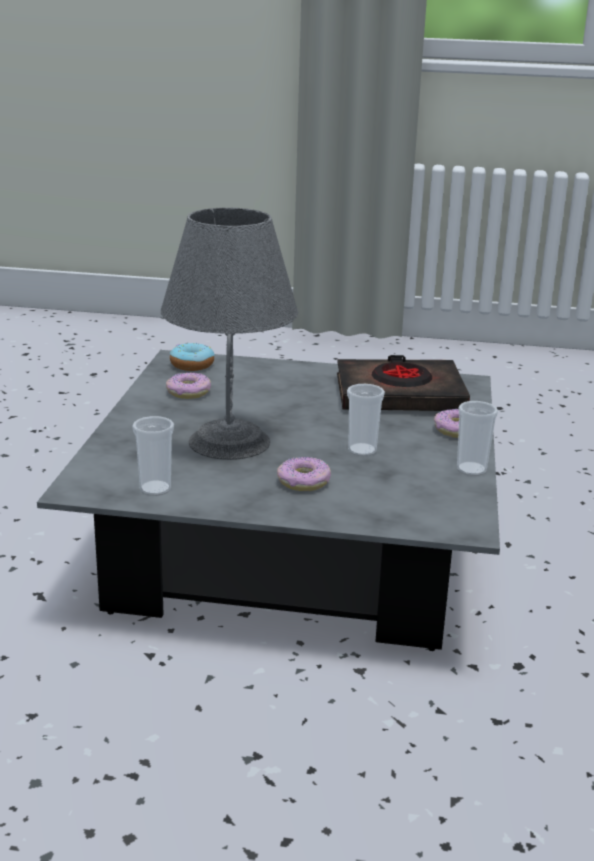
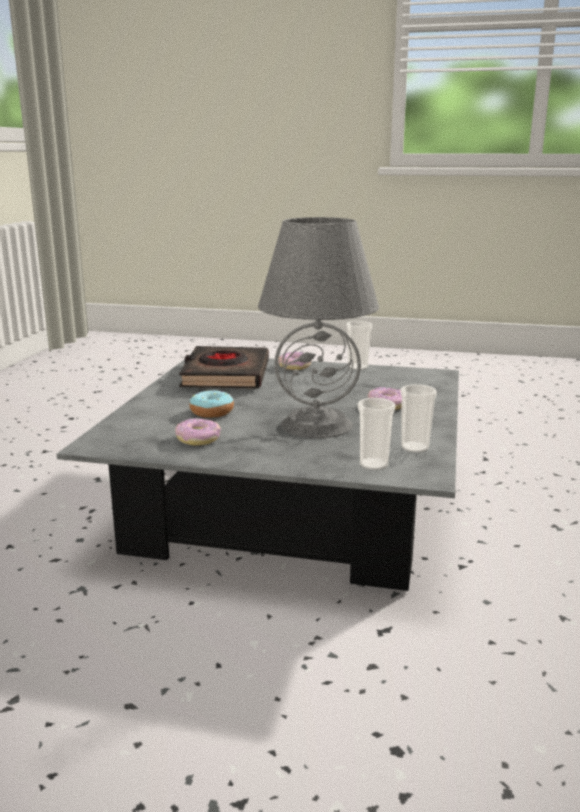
camera: 85 degrees left, 5 degrees down
(192, 365) = (120, 438): donut -> donut (212, 412)
(362, 450) = (330, 389): cup -> cup (373, 465)

